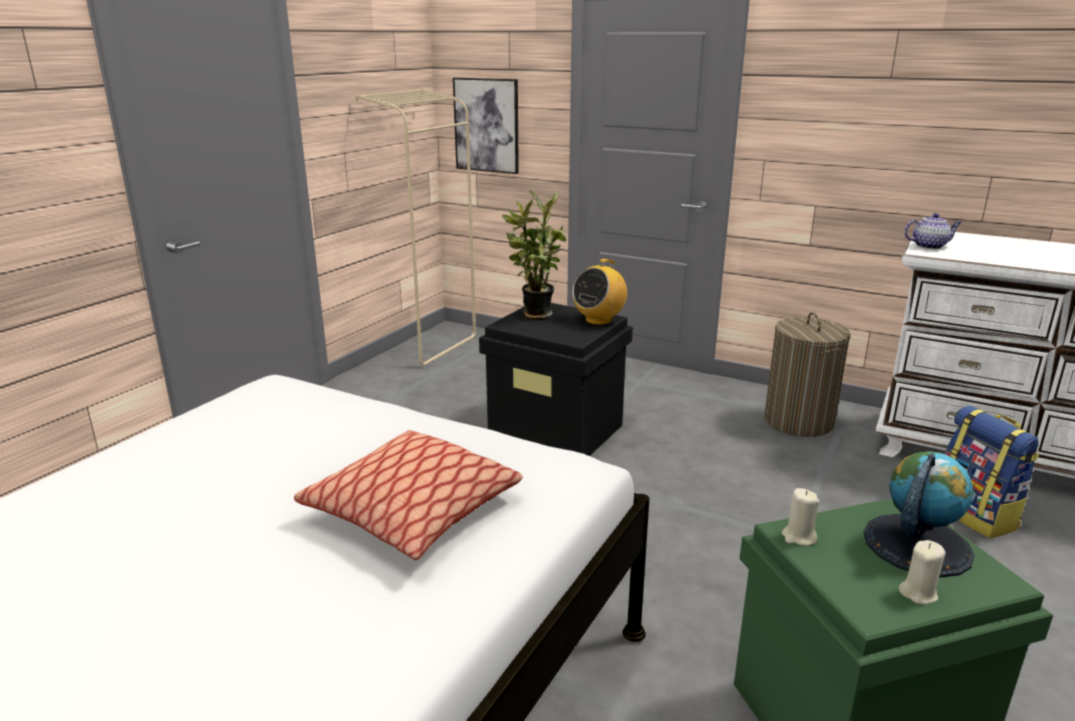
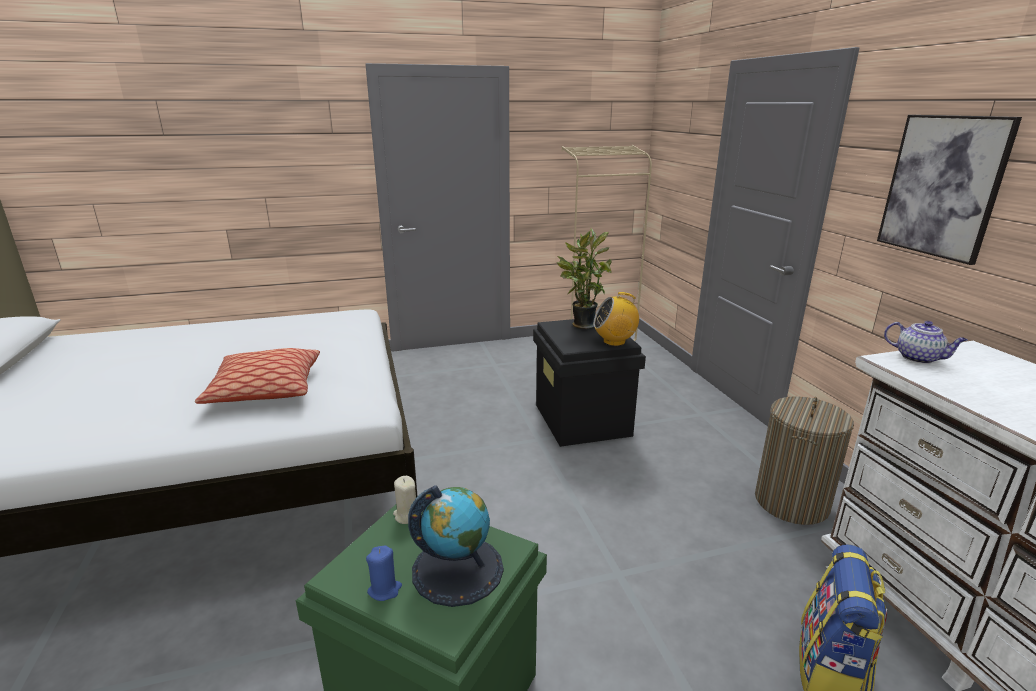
camera: 45 degrees right, 0 degrees up
(486, 125) = (671, 177): picture -> picture (942, 186)
(918, 593) = (384, 590): beige candle -> blue candle

